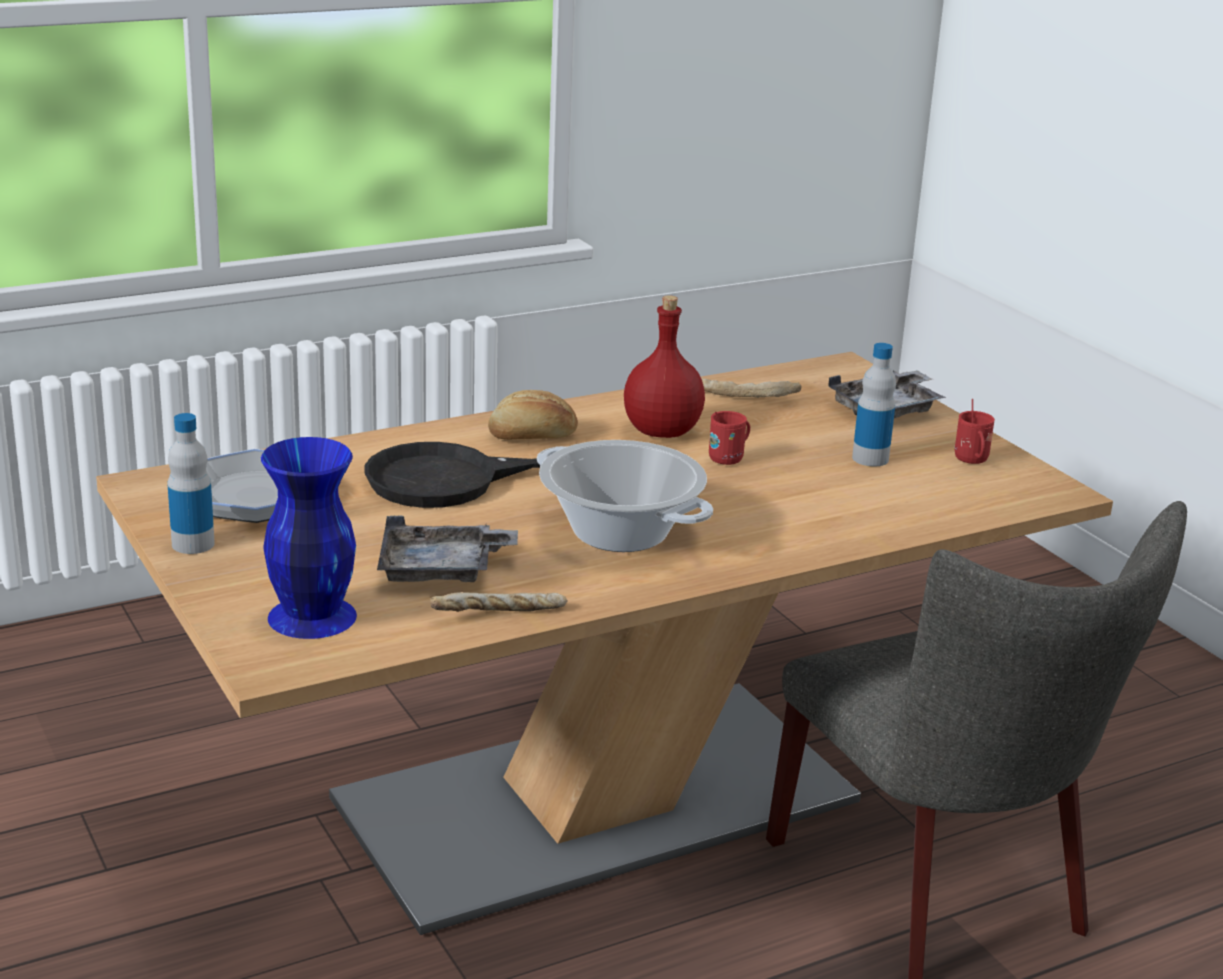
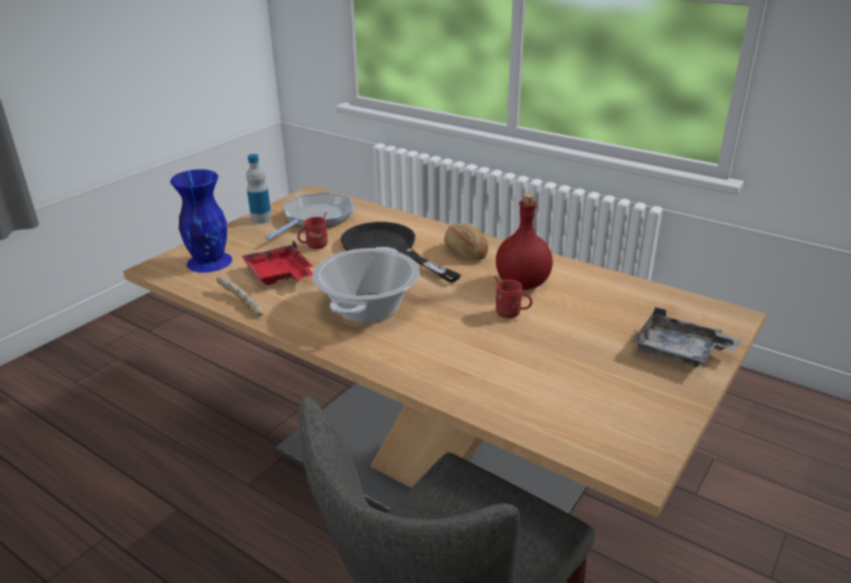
camera: 65 degrees right, 5 degrees up
(441, 570) = (280, 275): grey tray -> red tray
(746, 396) = (617, 296): bread -> none
(870, 458) = (581, 365): bottle -> none
(972, 461) = (637, 411): red mug -> red mug (314, 246)

